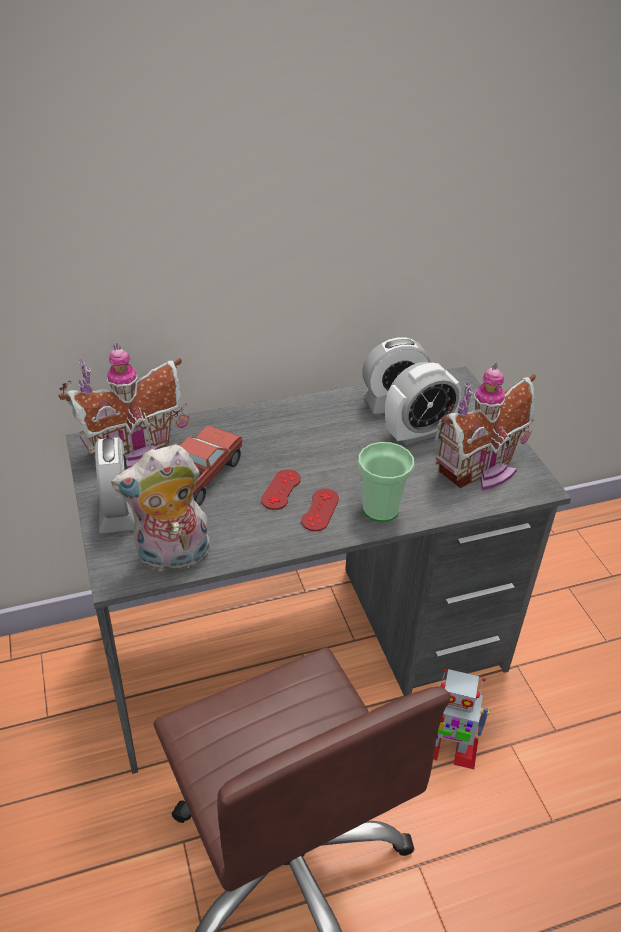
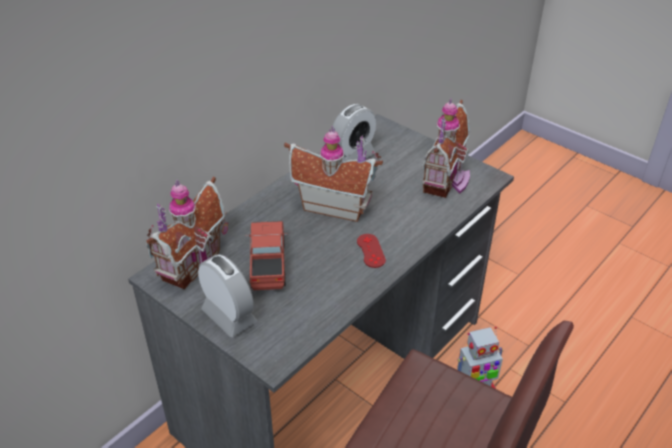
camera: 30 degrees left, 0 degrees up
(172, 558) = (300, 330): plush toy -> none
(281, 490) = (332, 248): red game controller -> none
(326, 445) = (334, 204): none -> toy house
(380, 509) = (409, 233): cup -> none
(418, 433) = (387, 172): alarm clock -> none

